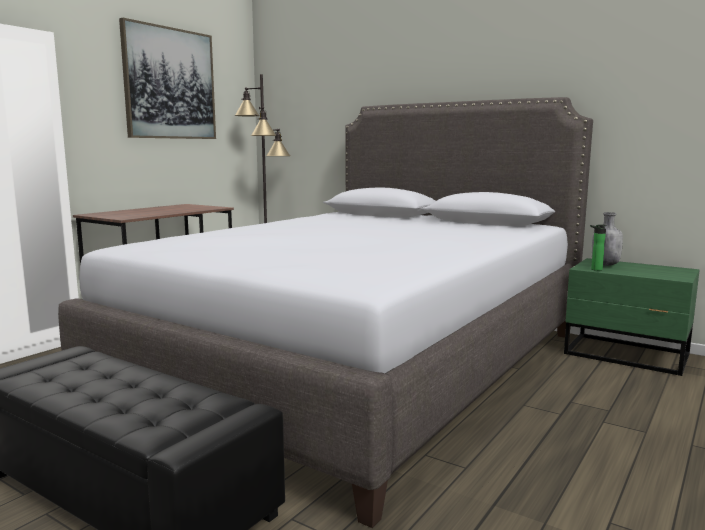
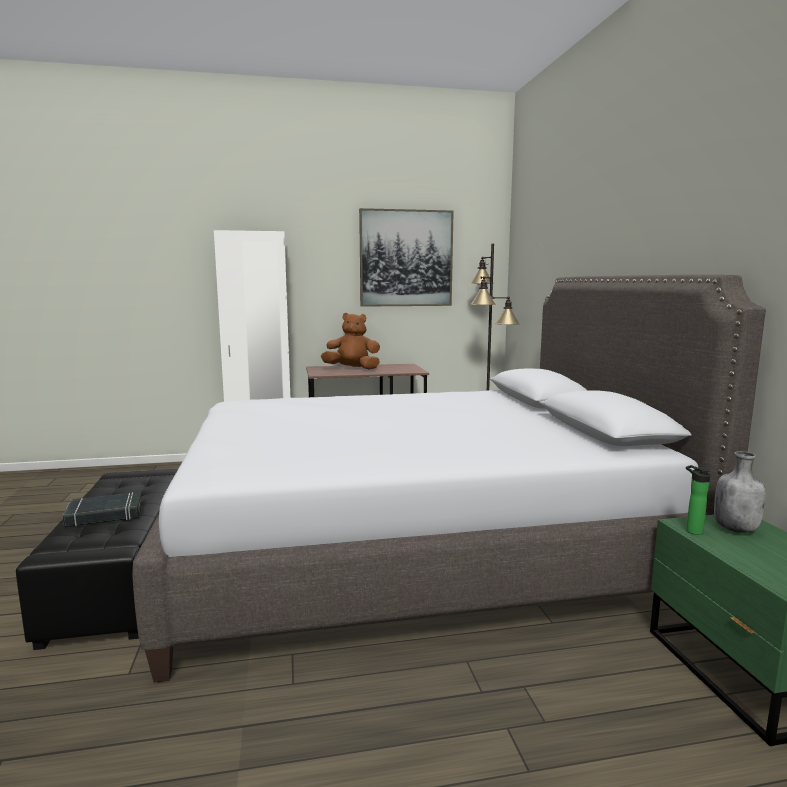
camera: 45 degrees right, 0 degrees up
(133, 398) = (105, 515): none -> black book
(142, 211) = (352, 369): none -> brown plush toy

